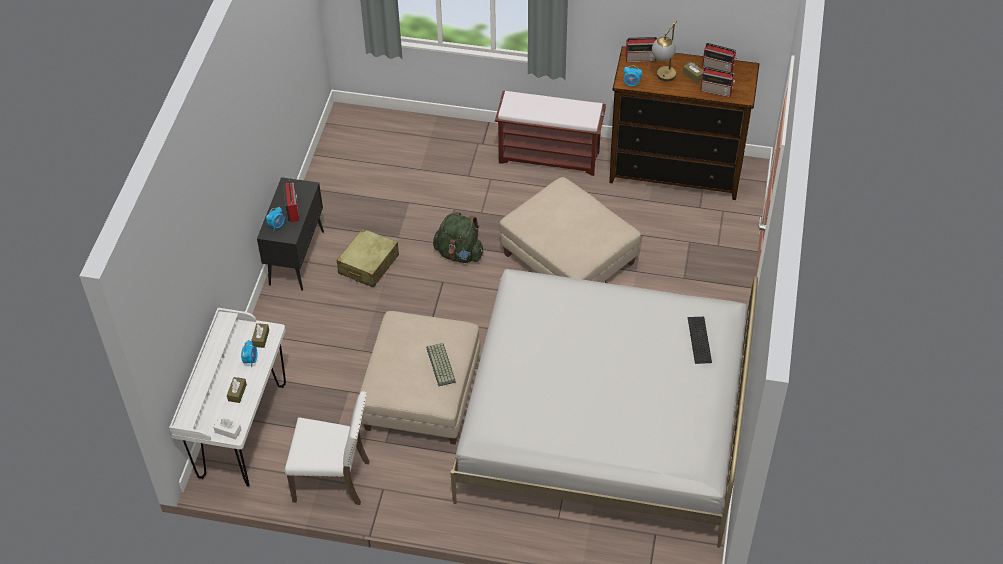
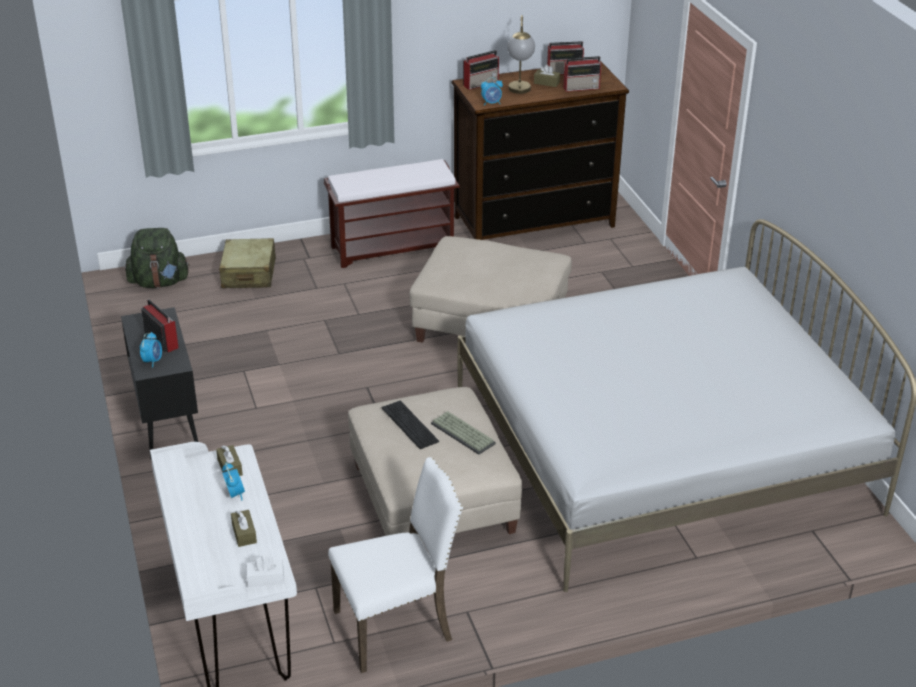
camera: 30 degrees left, 15 degrees down
(368, 265) = (264, 400): beige suitcase -> beige suitcase (249, 274)
(459, 254) = (365, 356): green backpack -> green backpack (159, 282)
(699, 340) = (736, 304): keyboard -> keyboard (409, 424)

